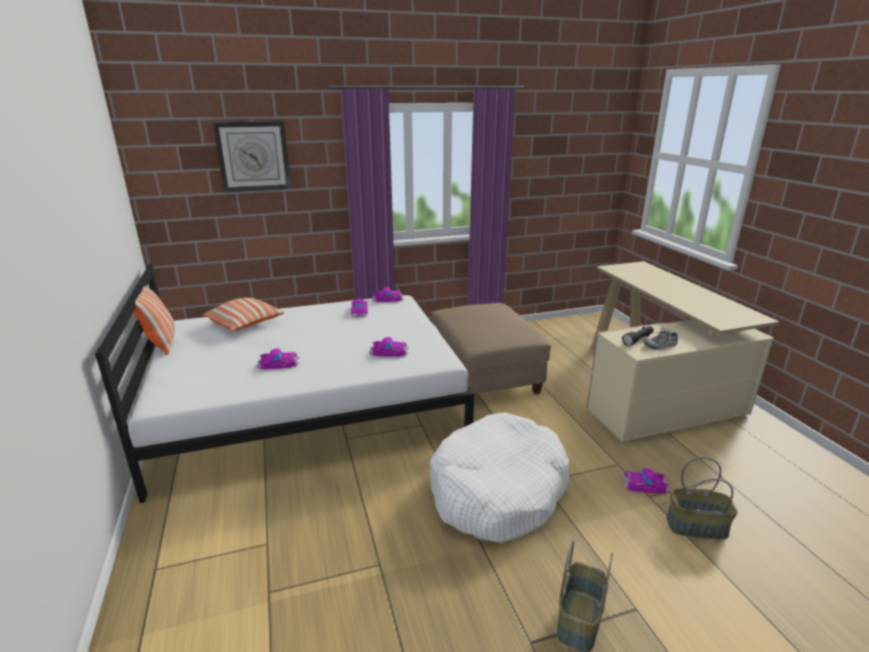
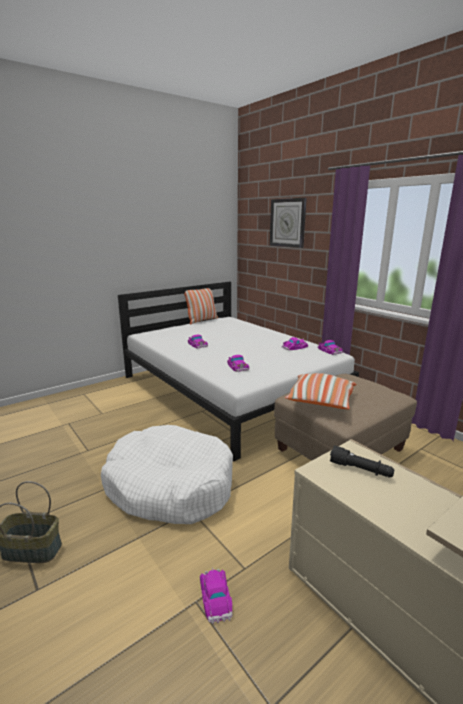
camera: 70 degrees right, 5 degrees down
(245, 324) = (240, 328): pillow -> pillow (321, 401)
(660, 346) = (359, 489): shoe -> none
(697, 526) = (155, 655): basket -> none

